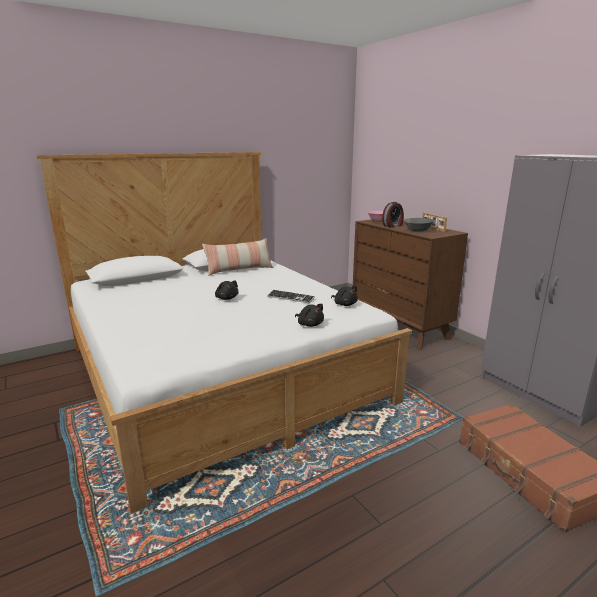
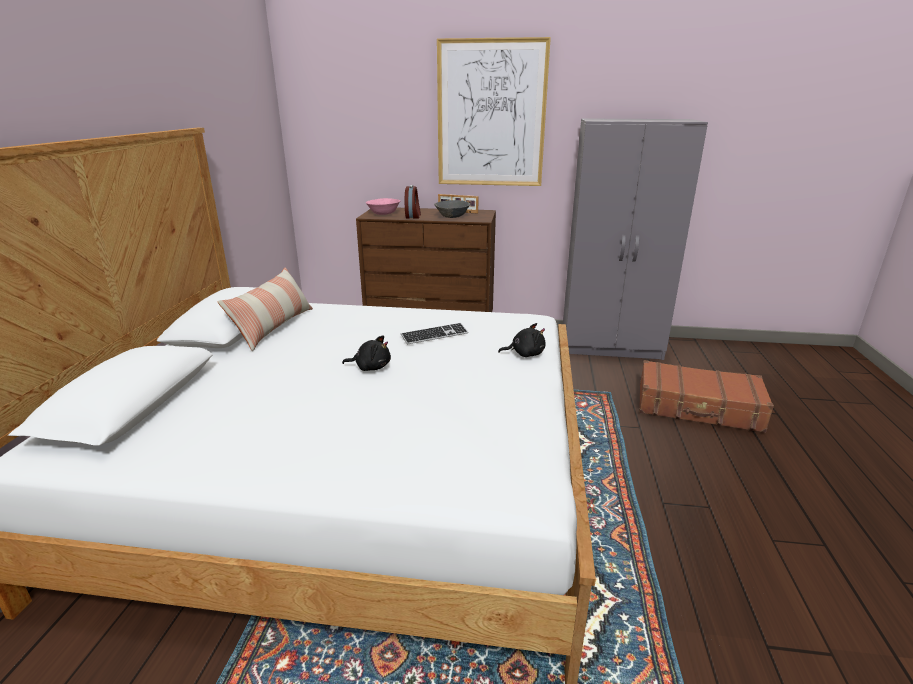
camera: 50 degrees left, 5 degrees up
(344, 304) = (496, 320): black plush toy -> none
(476, 150) = (491, 115): none -> picture

